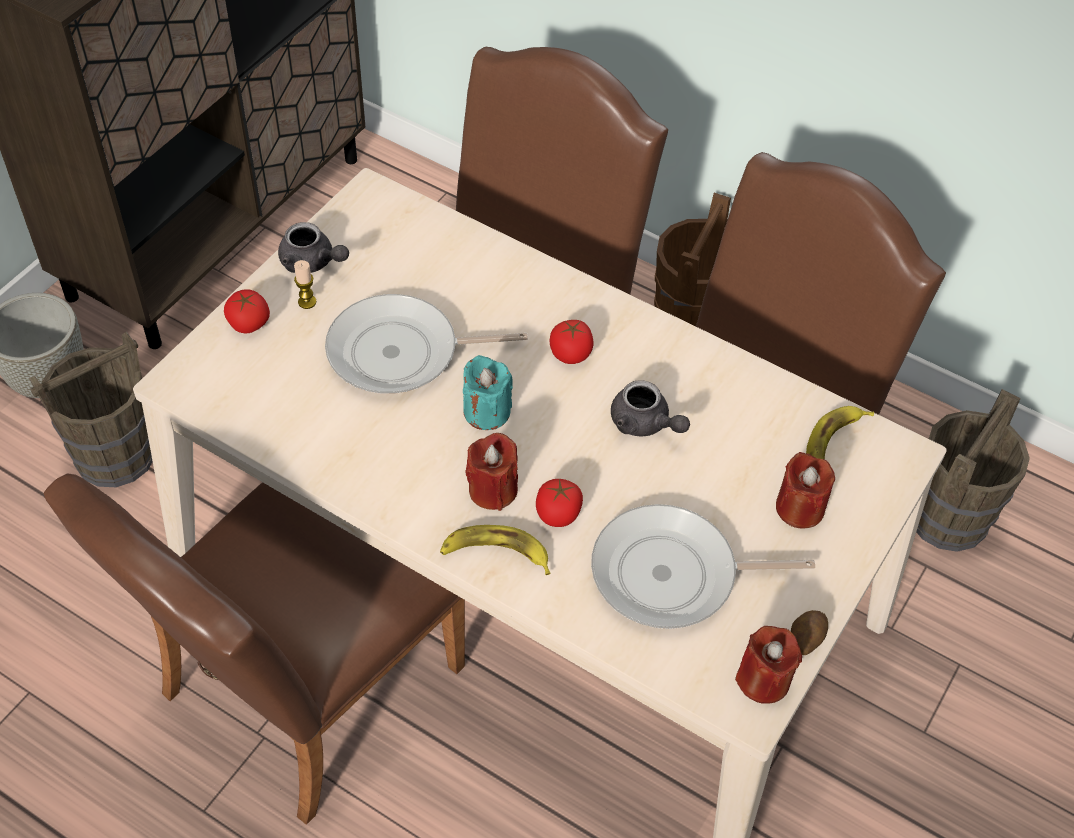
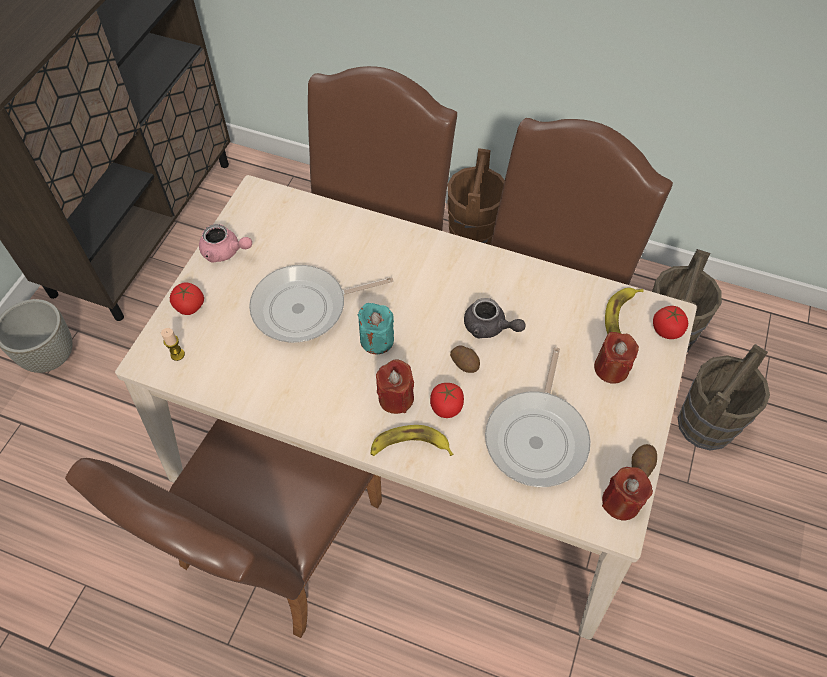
camera: 10 degrees left, 5 degrees up
(116, 454) = (109, 400): brown bucket -> brown bucket (706, 424)
(307, 302) = (228, 282): candle -> candle (177, 354)
(312, 262) = (225, 252): grey teapot -> pink teapot
(571, 353) = (425, 285): tomato -> tomato (667, 330)
(599, 464) = (465, 363): none -> potato
(672, 575) = (538, 436): frying pan -> frying pan turned 60 degrees counterclockwise

